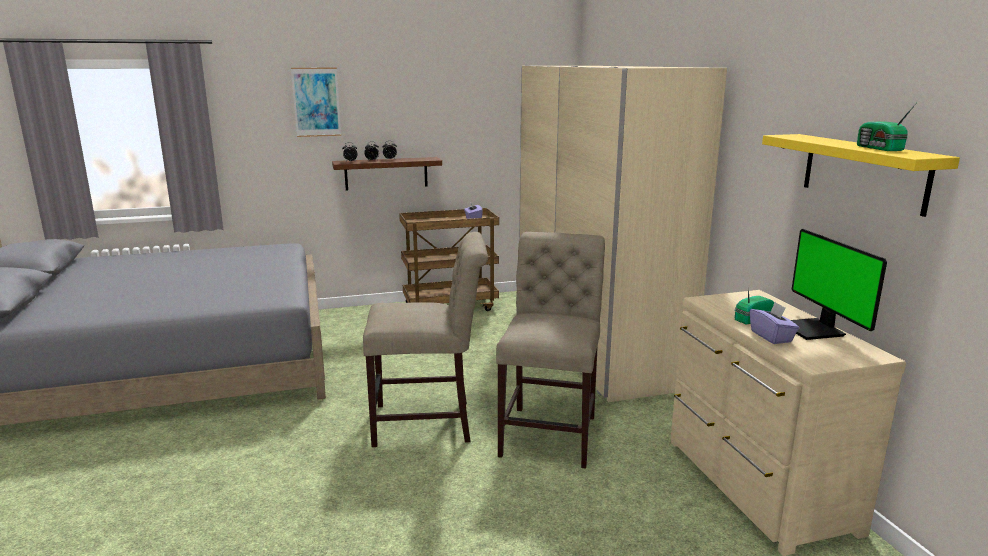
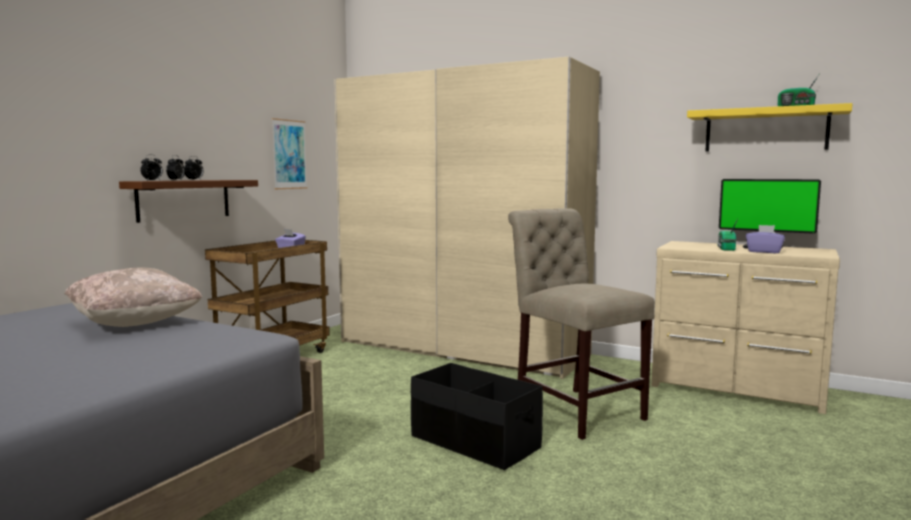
camera: 45 degrees left, 10 degrees down
(267, 270) = (135, 323): none -> beige pillow
(316, 102) = (97, 98): picture -> picture (289, 154)
(429, 423) = (474, 442): beige chair -> black storage box

